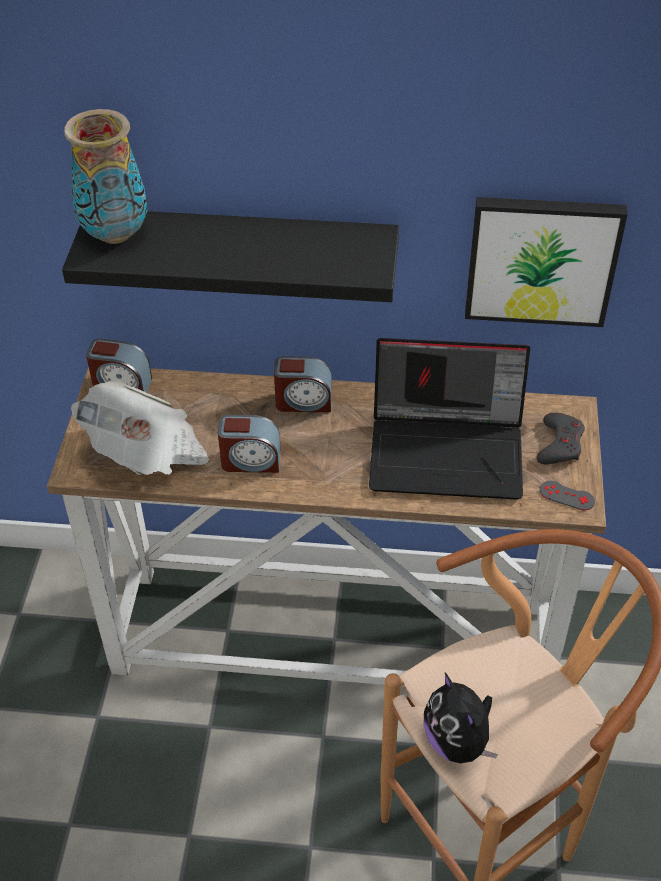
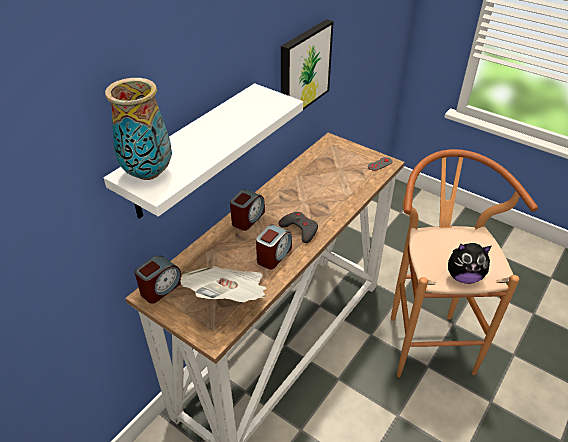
camera: 60 degrees left, 5 degrees down
(244, 254) = (191, 151): black shelf -> white shelf
(448, 450) = (325, 185): laptop -> none
(560, 444) = (348, 153): grey game controller -> grey game controller (299, 229)

